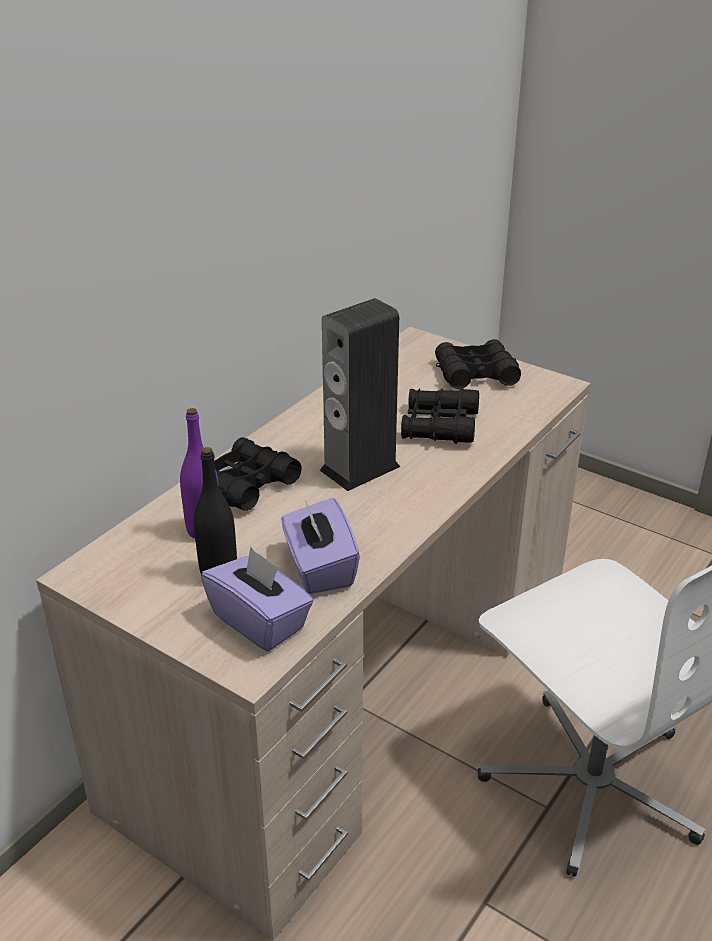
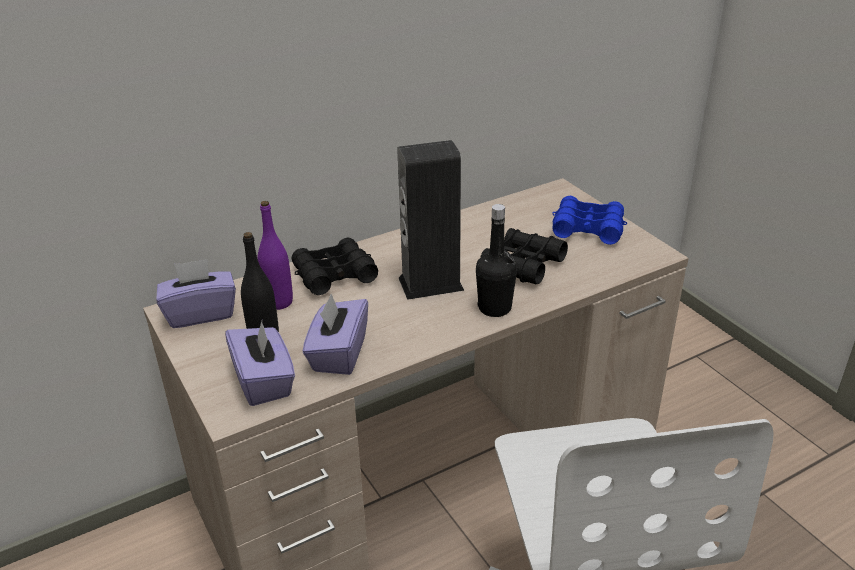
camera: 25 degrees right, 0 degrees up
(118, 567) = (201, 313): none -> purple tissue box
(446, 477) = (494, 308): none -> black bottle
(475, 374) = (588, 228): black binoculars -> blue binoculars

